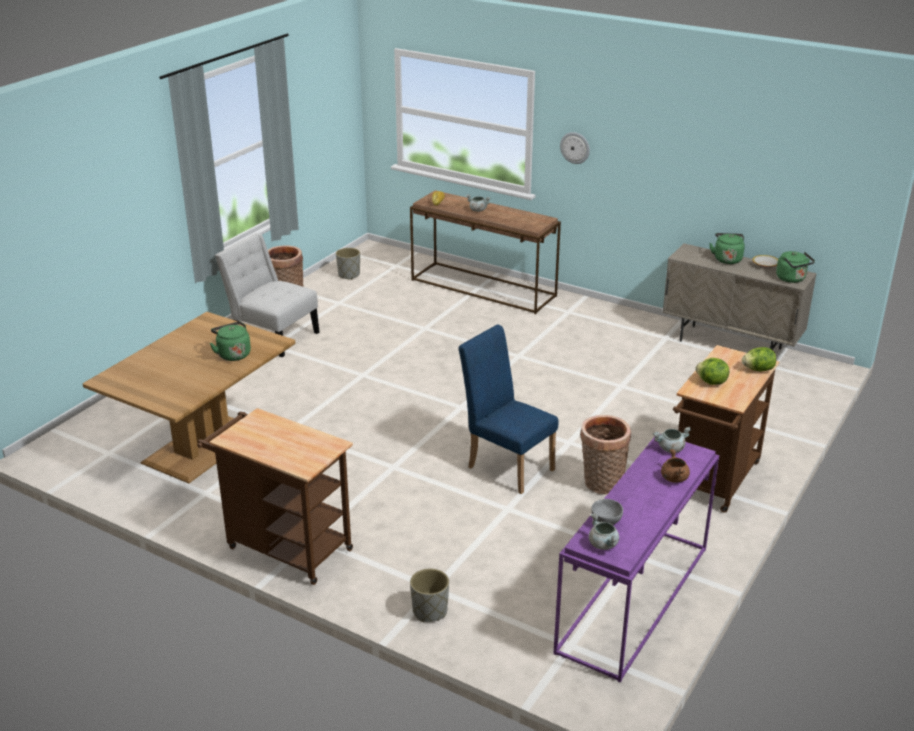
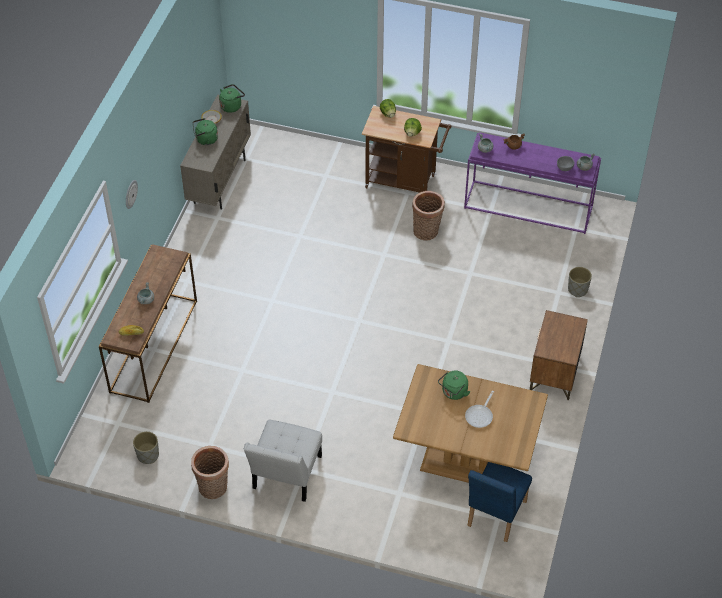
camera: 105 degrees left, 20 degrees up
(185, 365) = (480, 416): none -> frying pan
(283, 547) = (554, 373): brown cart -> brown nightstand
(506, 465) = (423, 281): blue chair -> blue chair (494, 517)

